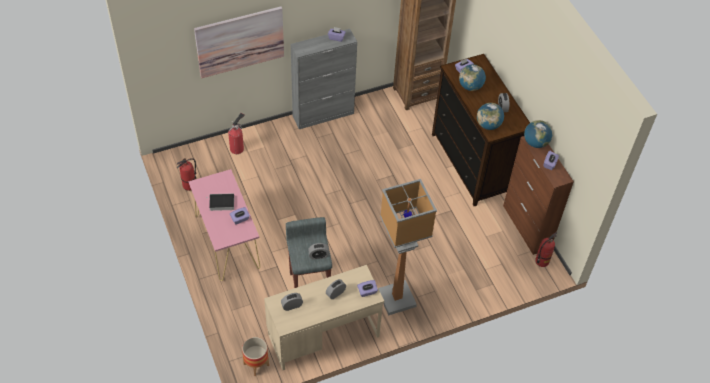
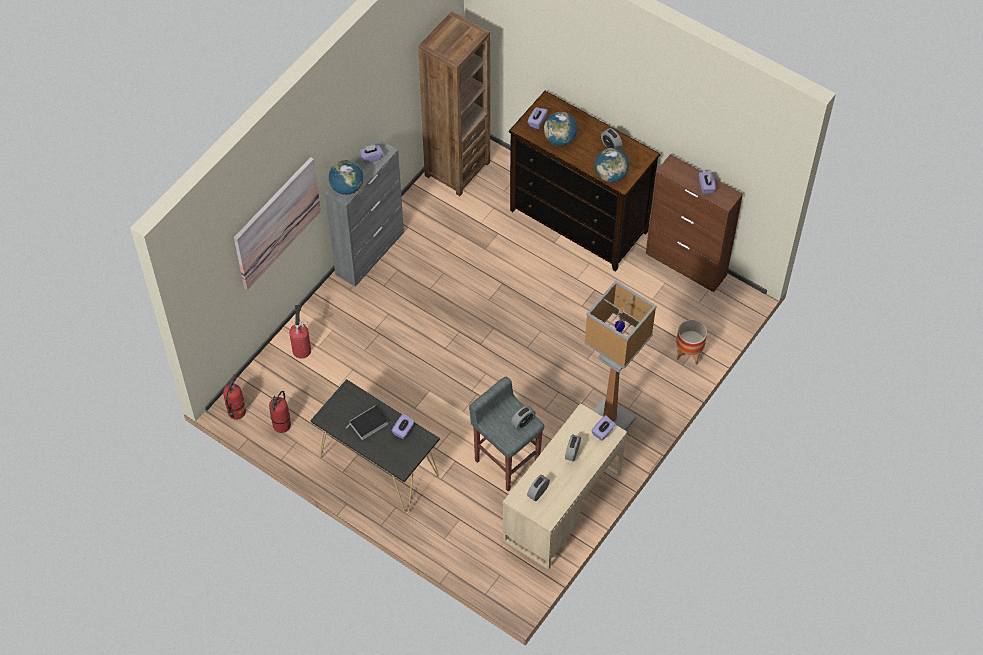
camera: 30 degrees left, 5 degrees up
(227, 241) = (378, 465): pink console table -> black console table
(256, 364) = (516, 580): planter -> planter (689, 353)
(535, 143) = (675, 170): globe -> globe (347, 187)
(542, 261) = (727, 294): fire extinguisher -> fire extinguisher (236, 411)

